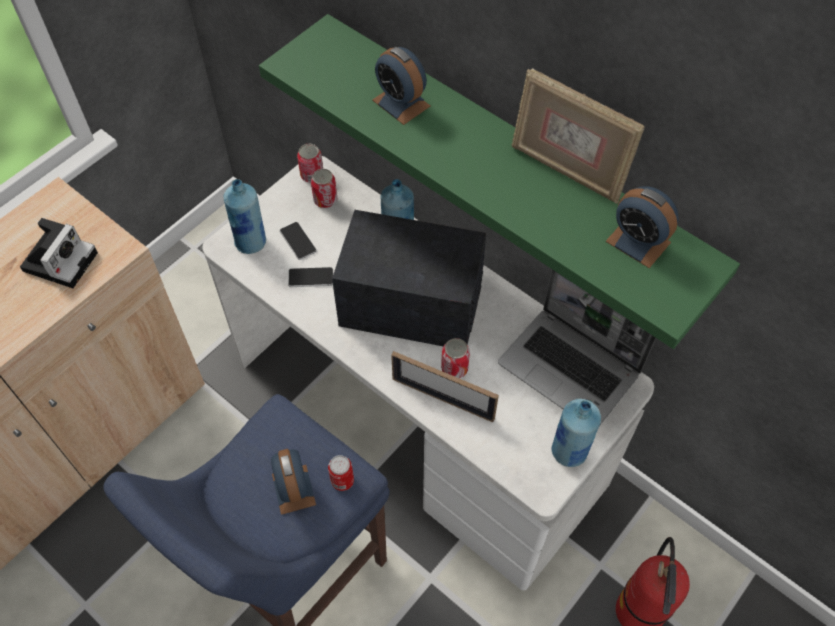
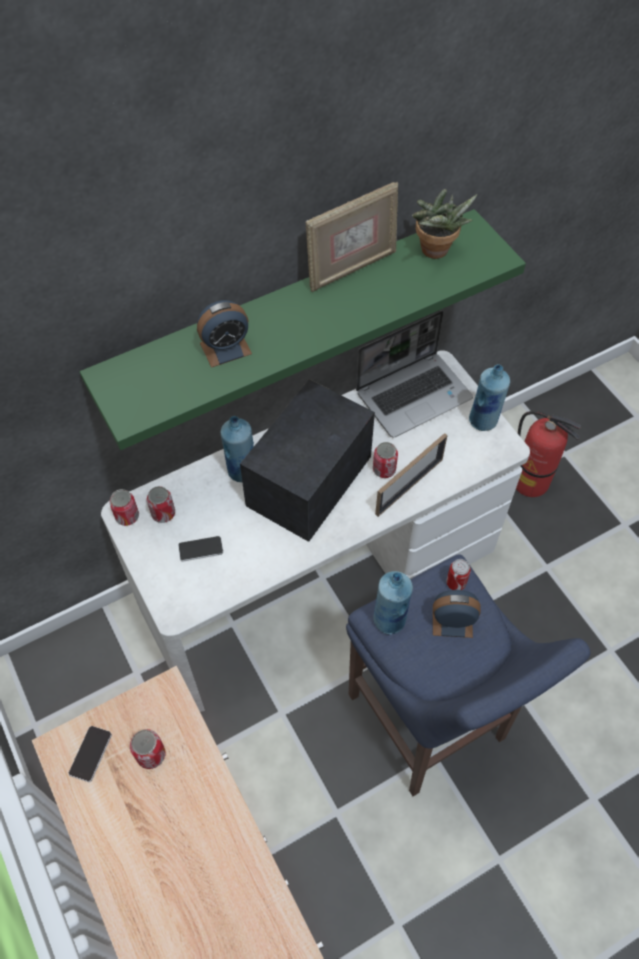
camera: 70 degrees left, 0 degrees up
(61, 259) = (151, 754): camera -> can
(251, 243) = (183, 589): blue bottle -> blue bottle (389, 619)
(311, 277) = (247, 549): phone -> phone (90, 754)
(638, 242) = (435, 252): alarm clock -> potted plant

